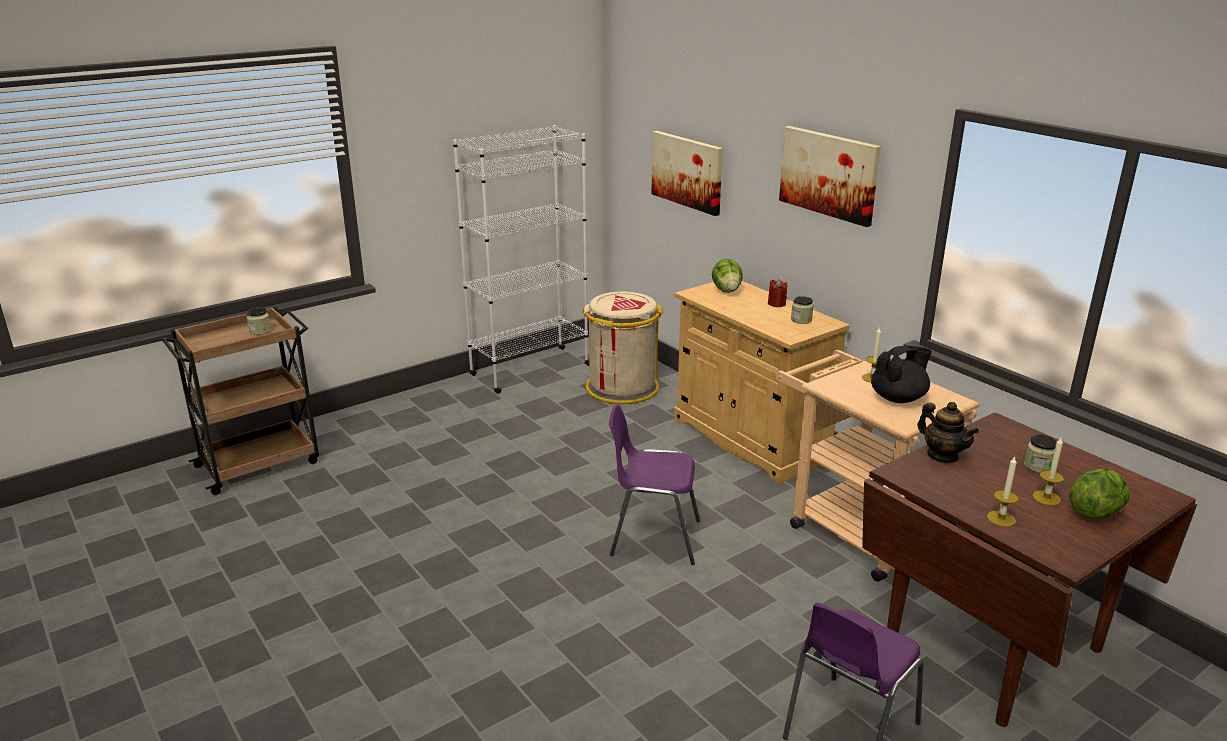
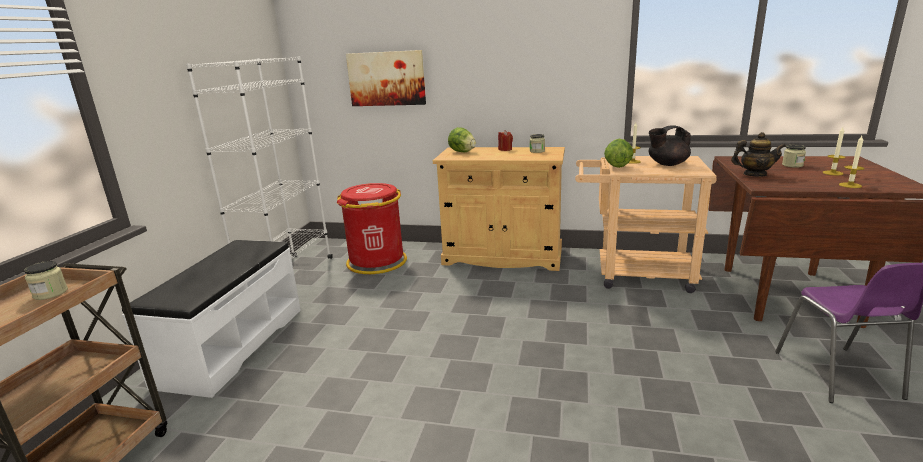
camera: 40 degrees left, 5 degrees down
(417, 417) = (232, 345): none -> white bench
(621, 388) = (377, 262): beige trash can -> red trash can
(653, 538) = (549, 334): purple chair -> none
(829, 174) = (530, 43): picture -> none
(898, 398) = (667, 164): black teapot -> black teapot turned 120 degrees counterclockwise
(1095, 513) = (860, 171): lettuce -> lettuce (617, 166)

